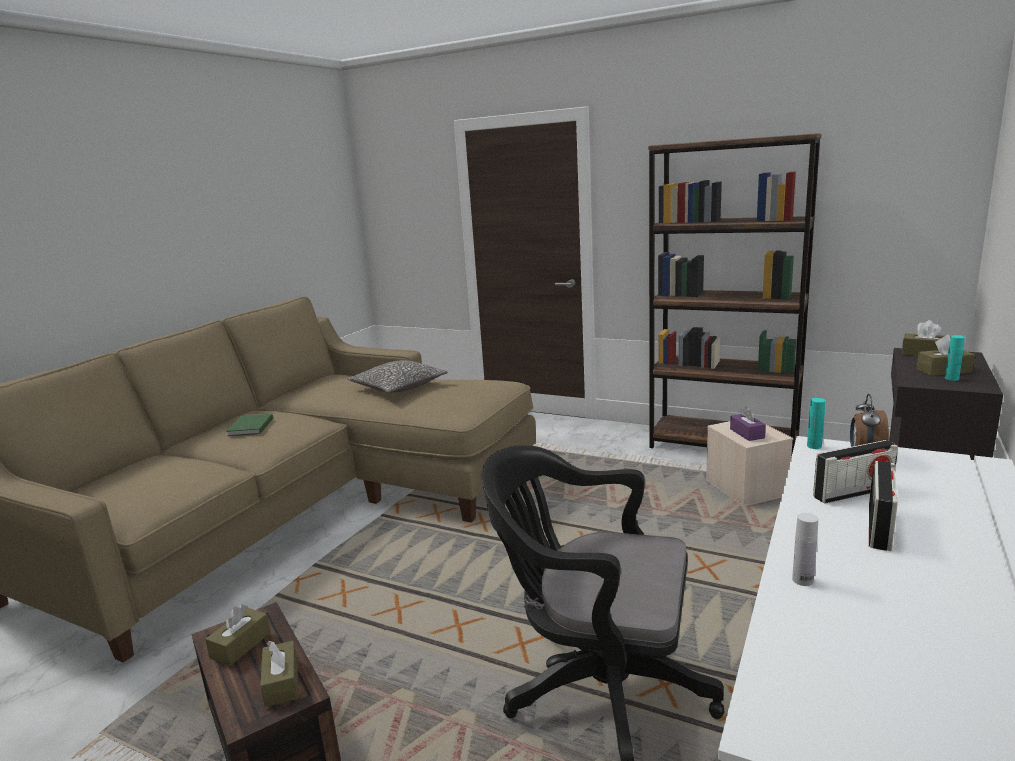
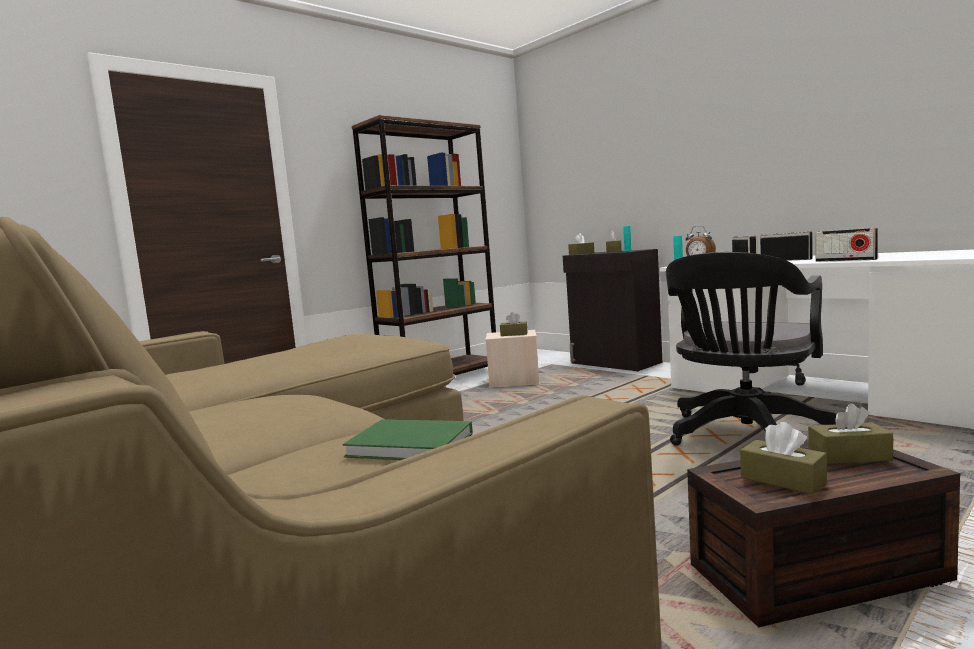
camera: 70 degrees left, 10 degrees down
(249, 427) = (227, 417): green book -> green book (412, 446)
(398, 387) = (273, 355): pillow -> none
(747, 433) = (514, 334): purple tissue box -> brown tissue box
(802, 580) = (845, 260): white bottle -> radio

